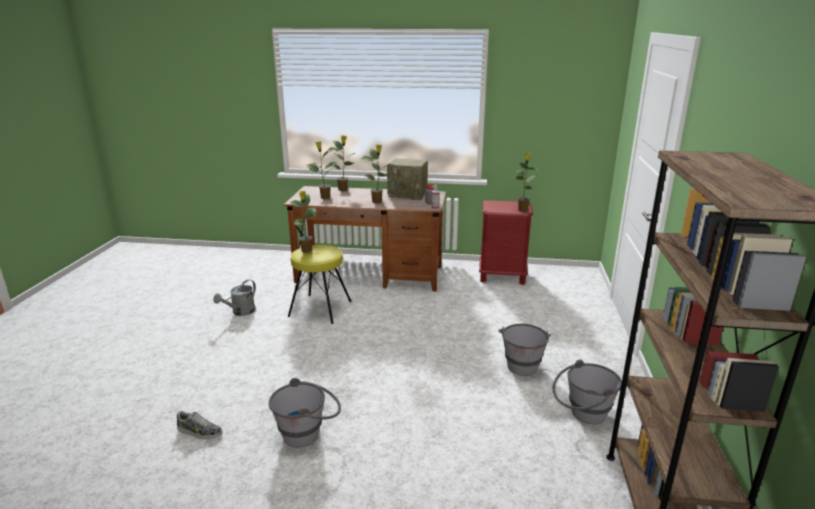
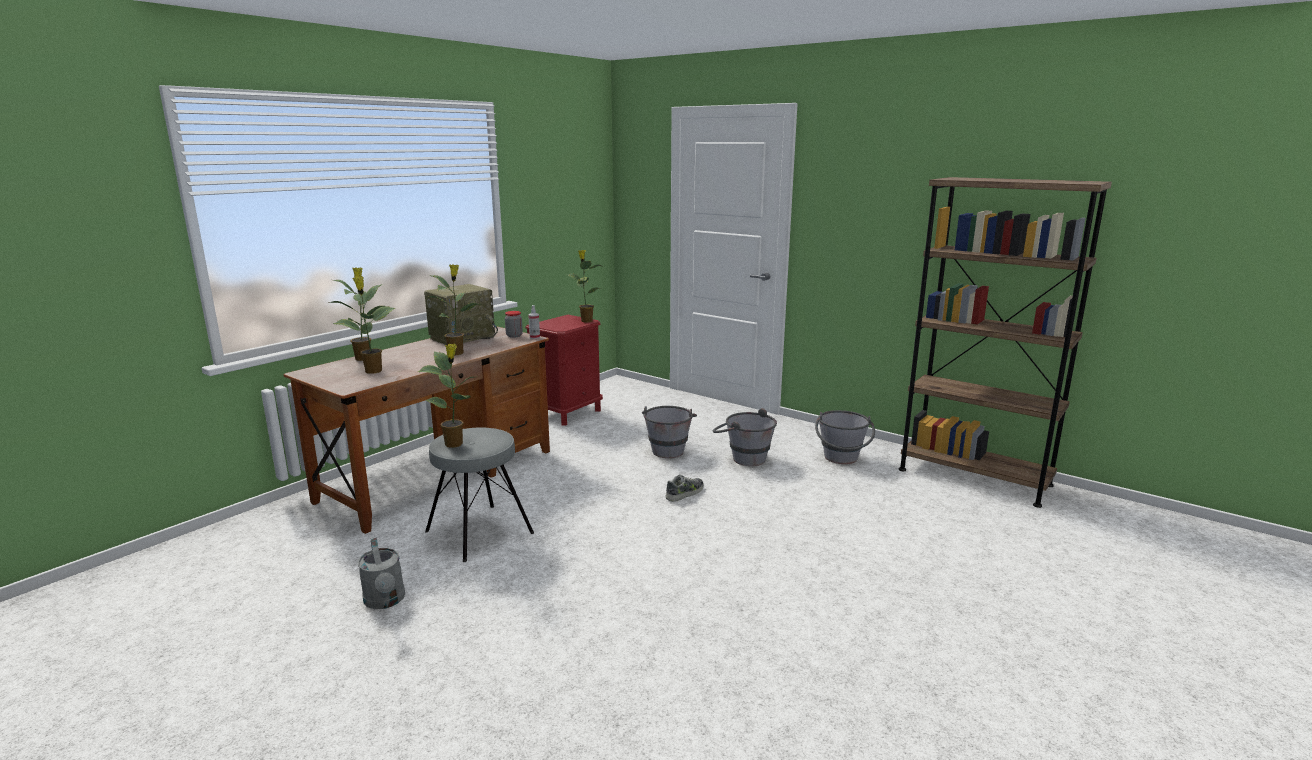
camera: 60 degrees left, 5 degrees down
(199, 432) = (697, 699): shoe -> shoe (685, 493)
(308, 433) = (766, 606): grey bucket -> grey bucket (668, 449)
(319, 309) = (479, 532): yellow stool -> grey stool

